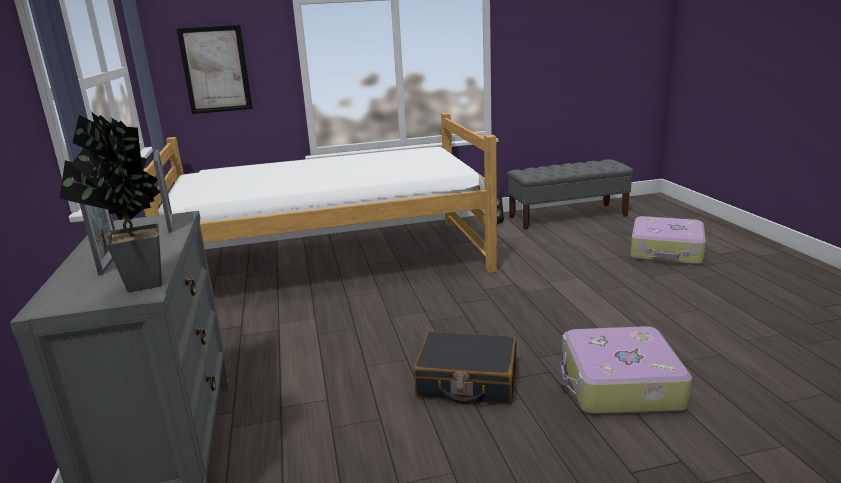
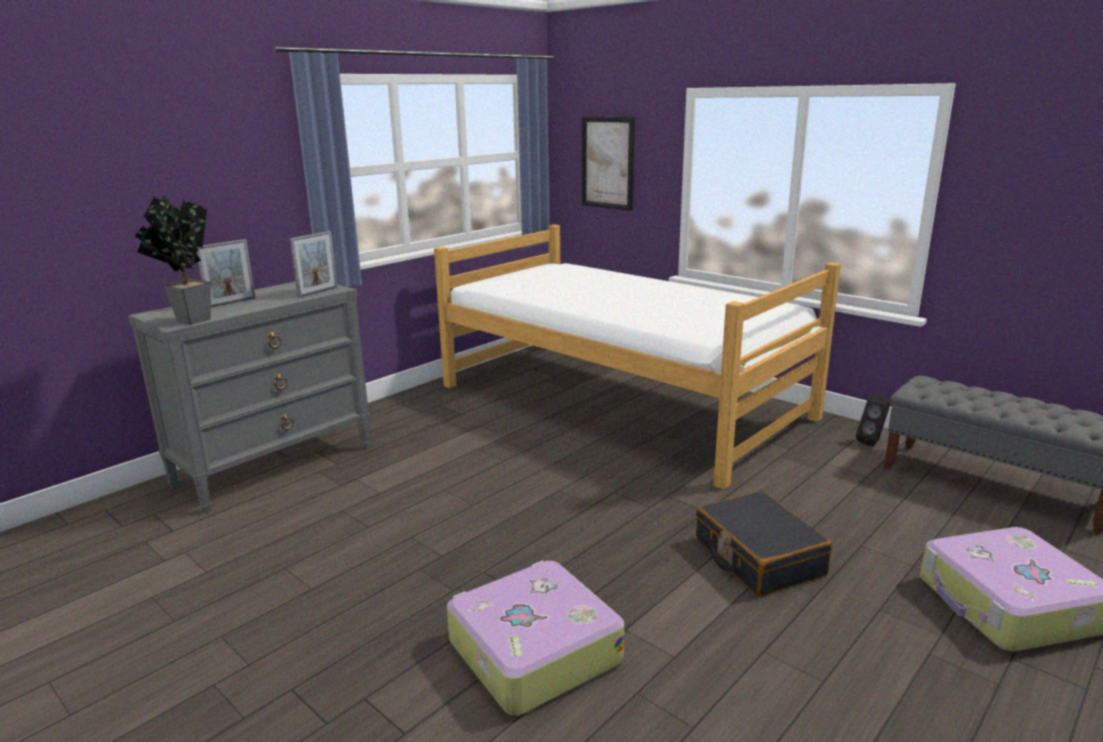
camera: 55 degrees right, 0 degrees up
(467, 381) = (460, 549): black suitcase -> black suitcase (757, 557)

